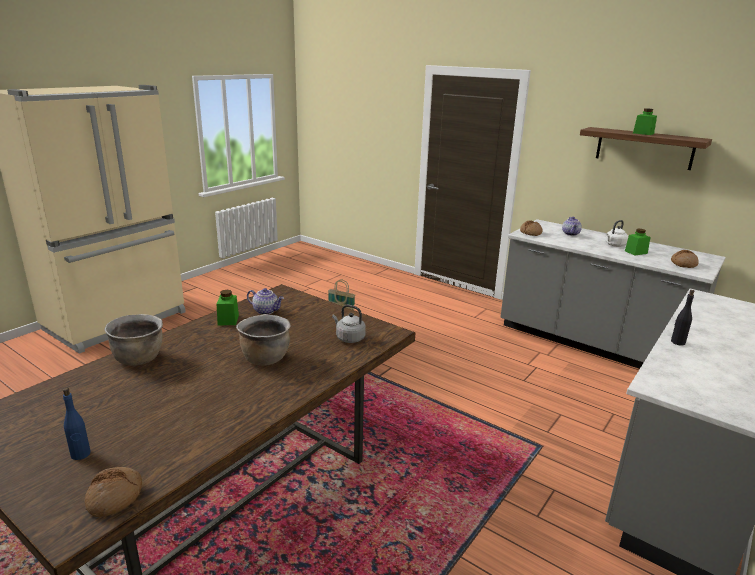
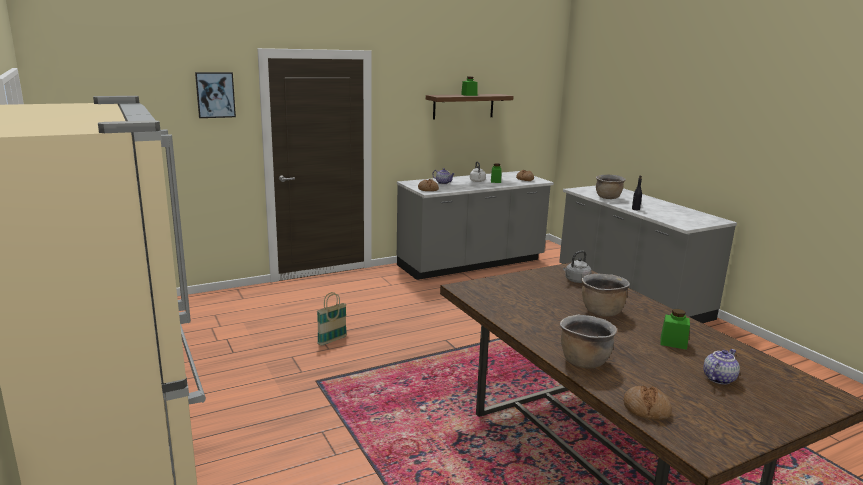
camera: 65 degrees left, 5 degrees down
(80, 454) = (747, 393): blue bottle -> none
(115, 497) = (798, 382): bread -> bread (646, 409)
(228, 320) = (515, 316): green jar -> green jar (673, 343)
(266, 311) = (504, 299): teapot -> teapot (718, 378)
(392, 104) = (215, 95): none -> picture
(703, 319) = (608, 198): none -> brown cooking pot

